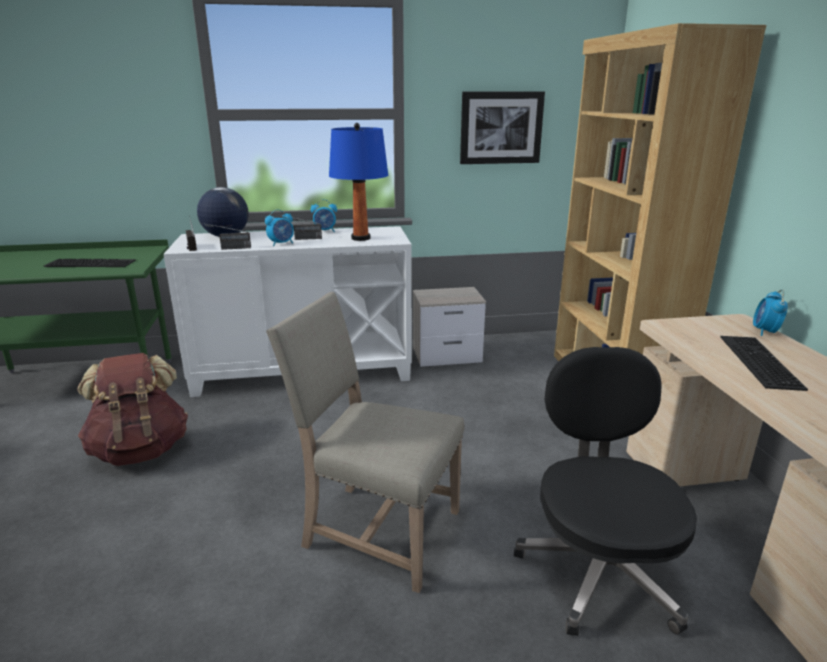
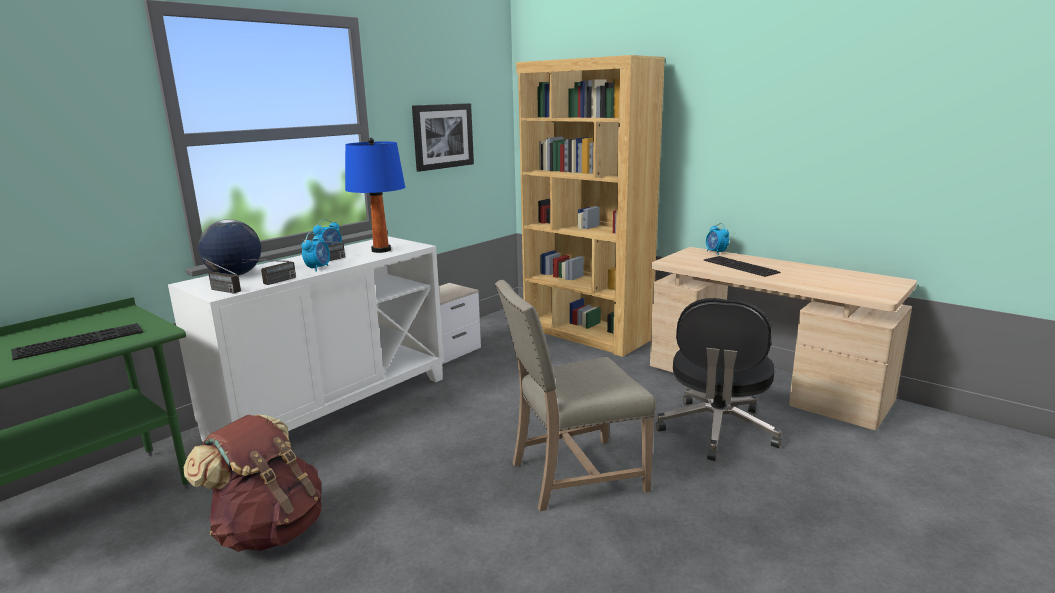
camera: 40 degrees left, 5 degrees down
(598, 569) = (717, 430): black office chair -> black office chair turned 120 degrees counterclockwise

